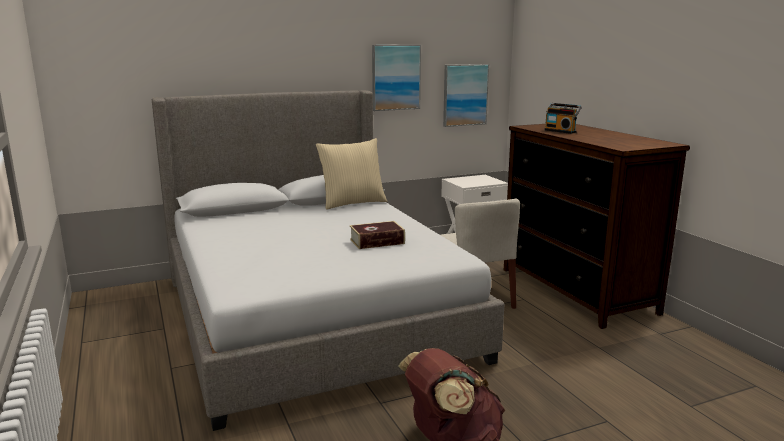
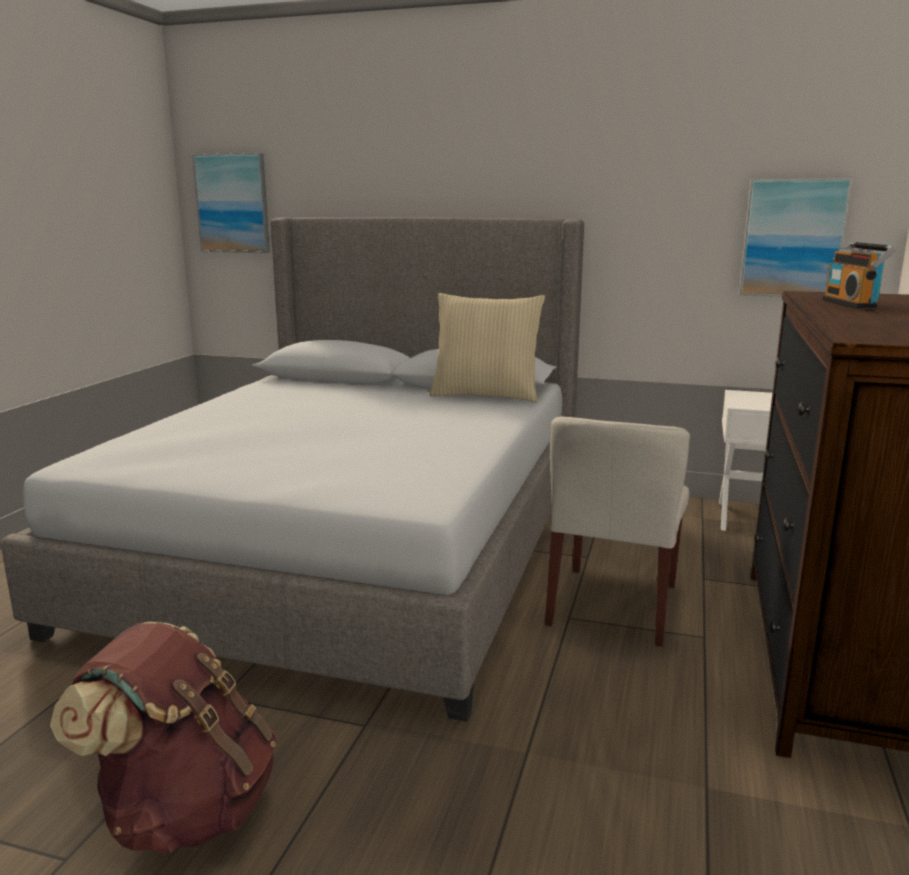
camera: 40 degrees right, 0 degrees up
(377, 241) = (378, 448): book -> none
(395, 77) = (648, 201): picture -> picture (233, 203)

